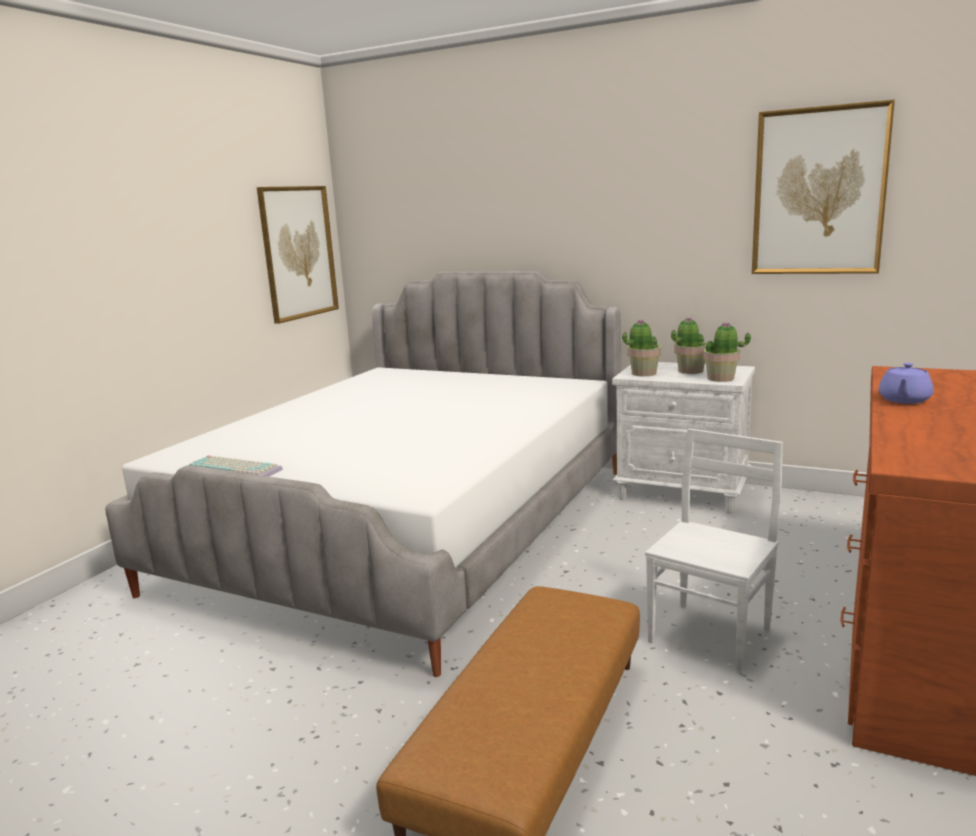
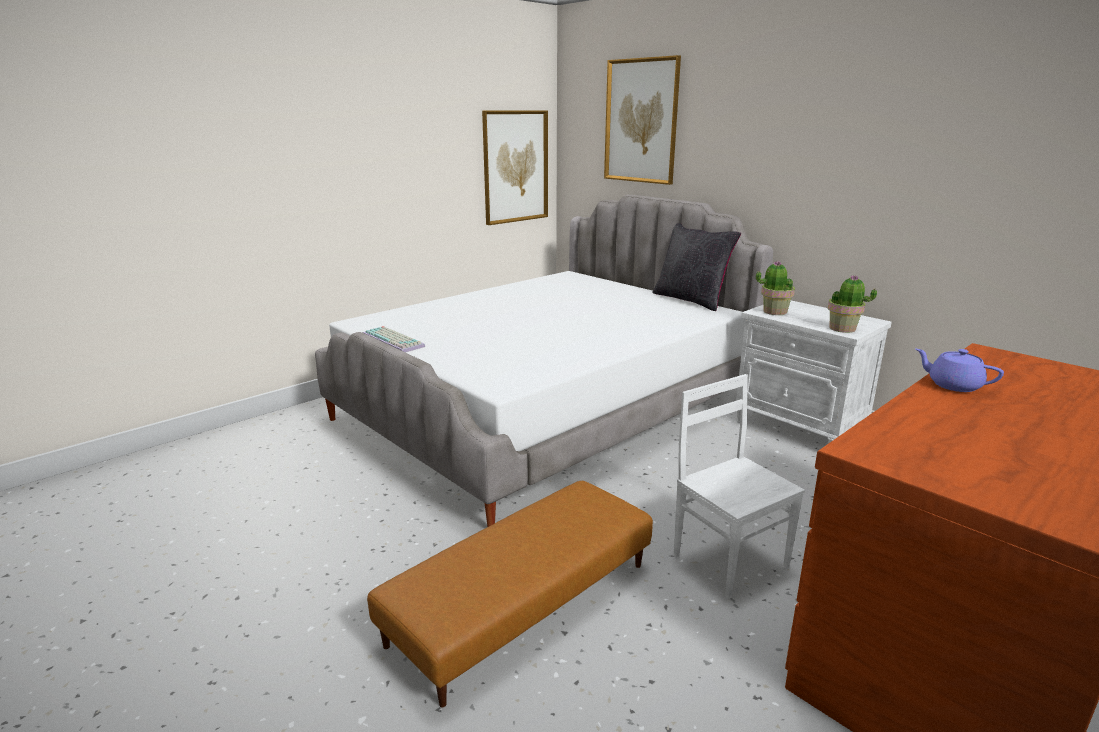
camera: 20 degrees right, 5 degrees up
(540, 377) = (691, 300): none -> black pillow
(690, 371) = (821, 316): potted plant -> none
(711, 636) = (730, 560): white chair -> white chair turned 90 degrees counterclockwise
(819, 192) = (986, 152): picture -> picture (641, 121)
(904, 400) = (953, 385): purple teapot -> purple teapot turned 75 degrees clockwise

